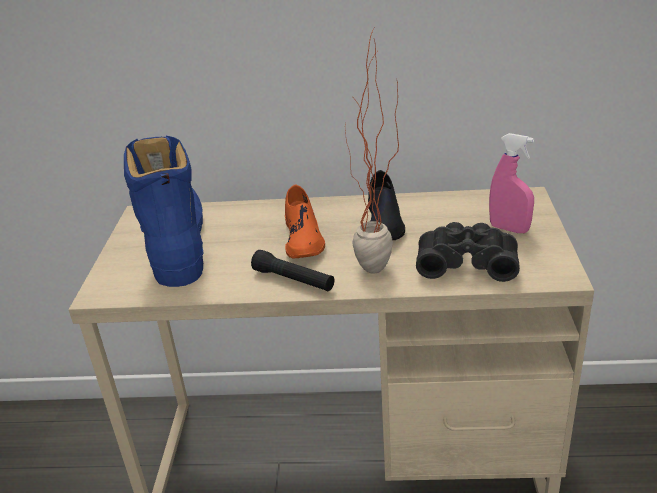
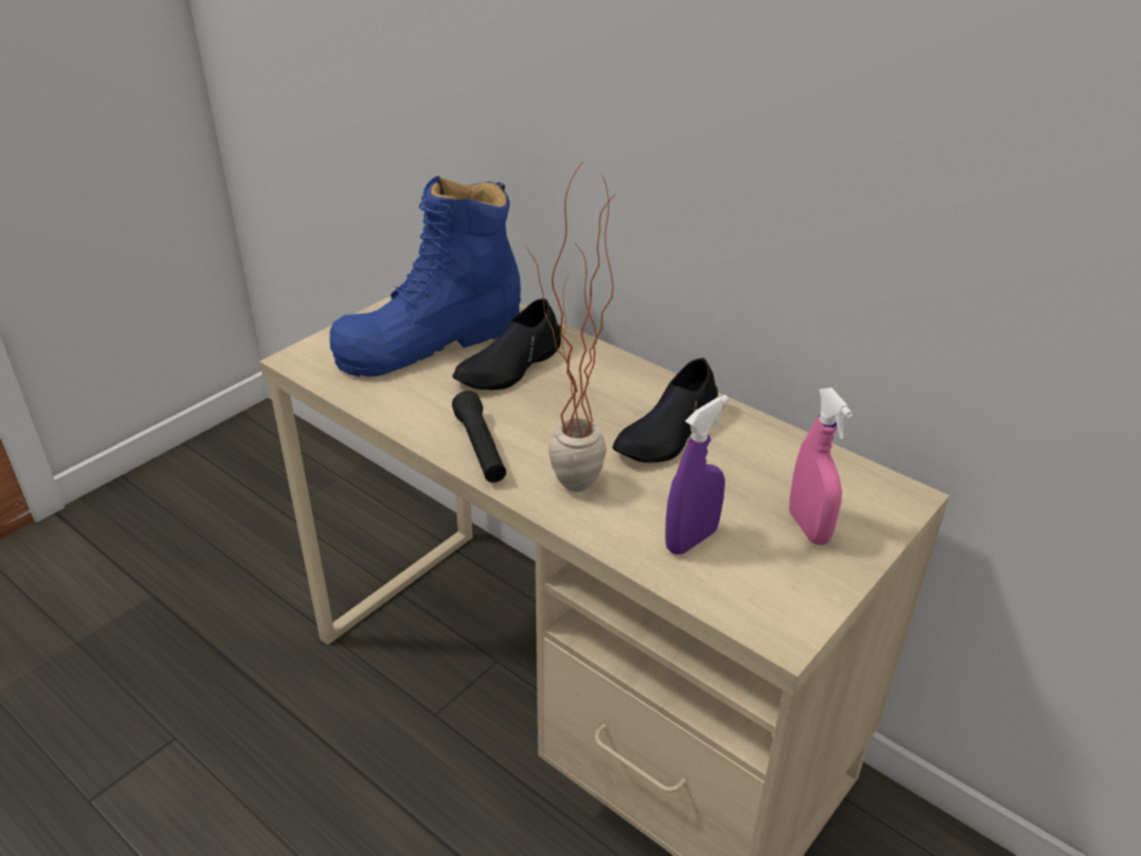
camera: 35 degrees right, 5 degrees up
(178, 244) = (430, 341): blue boot -> blue boot turned 150 degrees counterclockwise
(249, 234) = (509, 366): none -> black shoe
(303, 238) = (555, 403): orange shoe -> none
(466, 262) = (691, 540): black binoculars -> purple spray bottle

